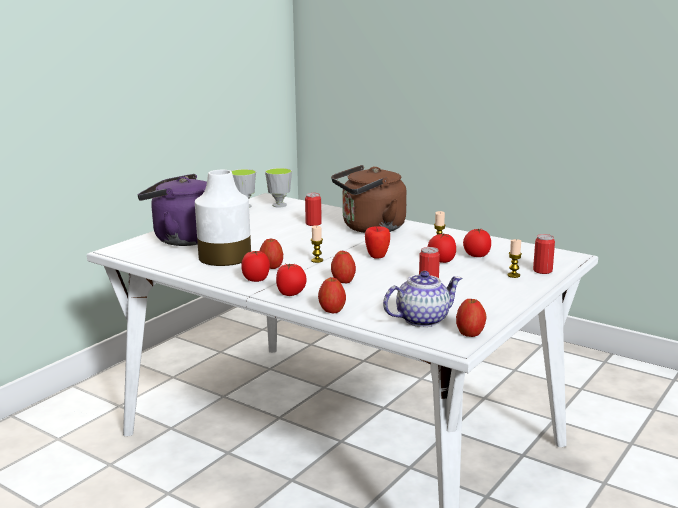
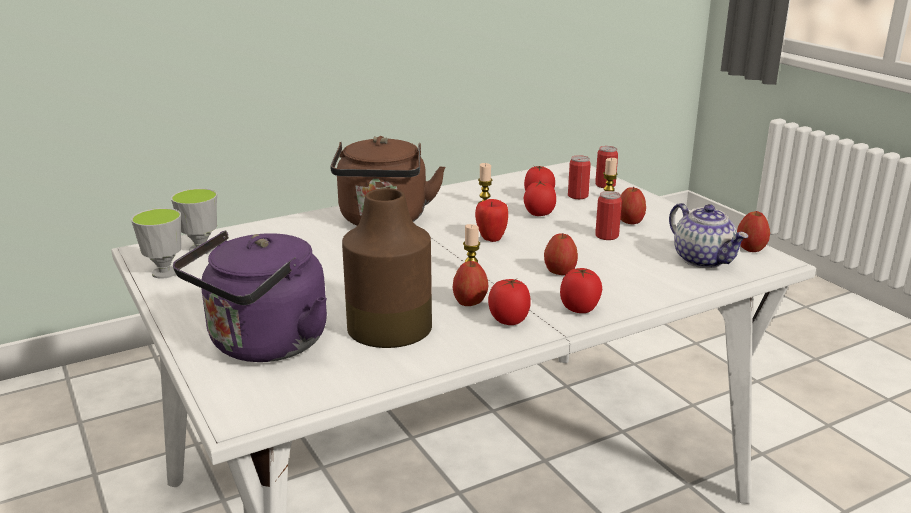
camera: 65 degrees left, 5 degrees up
(224, 256) = (389, 326): white vase -> brown vase
(313, 224) = (320, 246): can -> can (578, 196)
(332, 310) = (652, 297): apple -> apple (629, 222)
(422, 319) = (704, 260): teapot -> teapot turned 150 degrees clockwise

